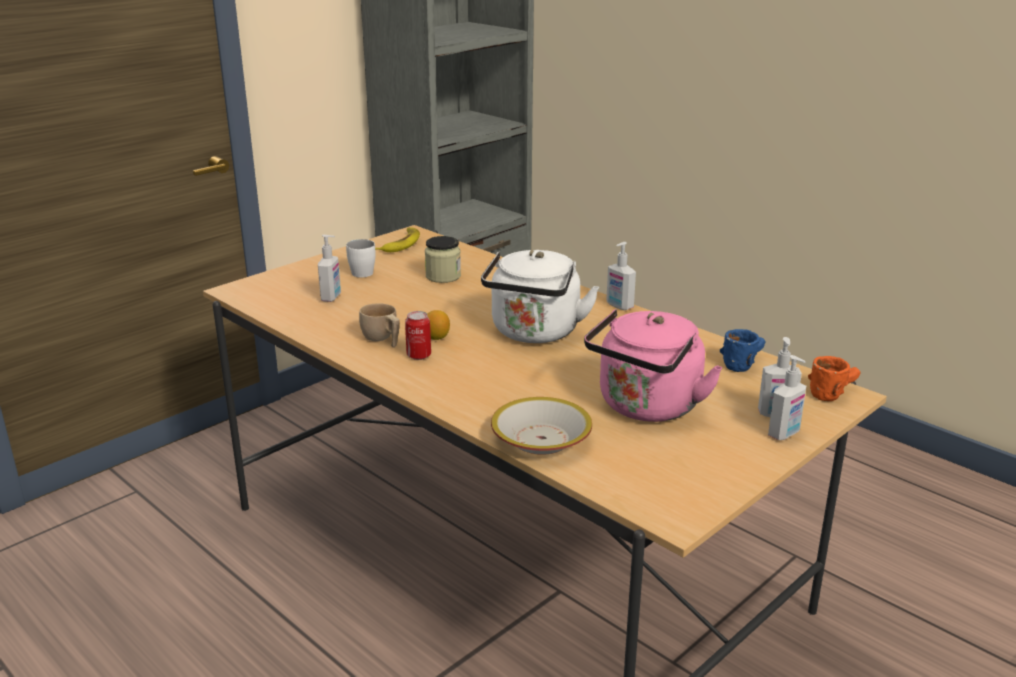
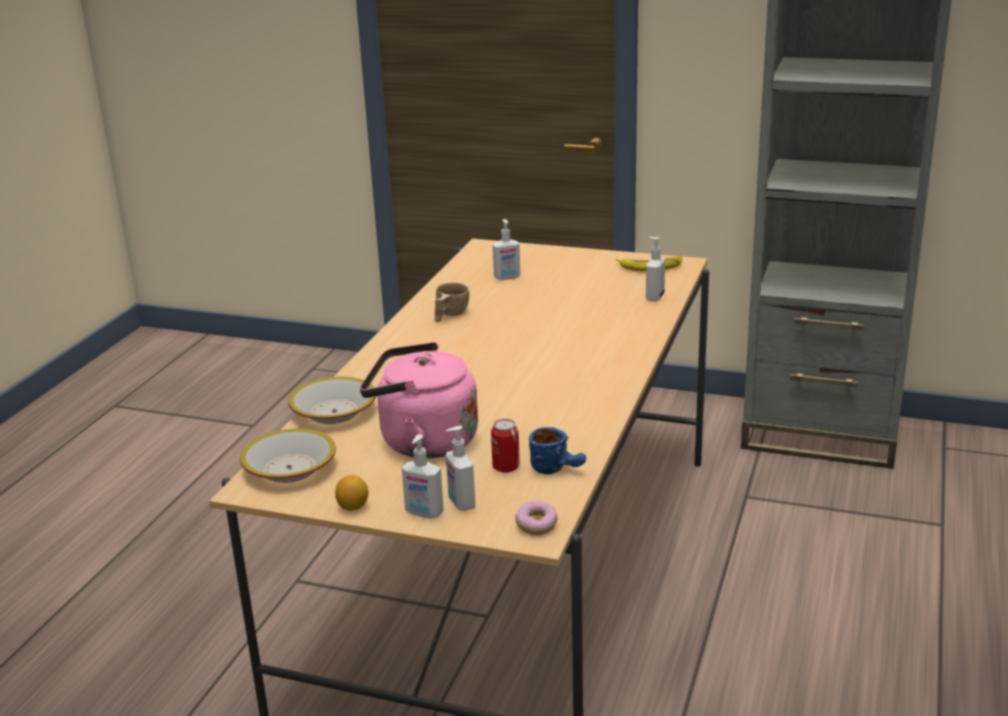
camera: 65 degrees right, 0 degrees up
(360, 271) = (571, 271): white mug -> none
(419, 355) = (435, 335): can -> can (506, 467)
(436, 337) = (474, 332): lemon -> lemon (353, 507)
(443, 276) = (600, 301): jar -> none
(534, 333) = (522, 365): white kettle -> none
(619, 306) = (626, 385): soap dispenser -> soap dispenser (654, 297)
(648, 487) = (289, 468): none -> bowl
(832, 392) = (536, 526): orange mug -> donut

